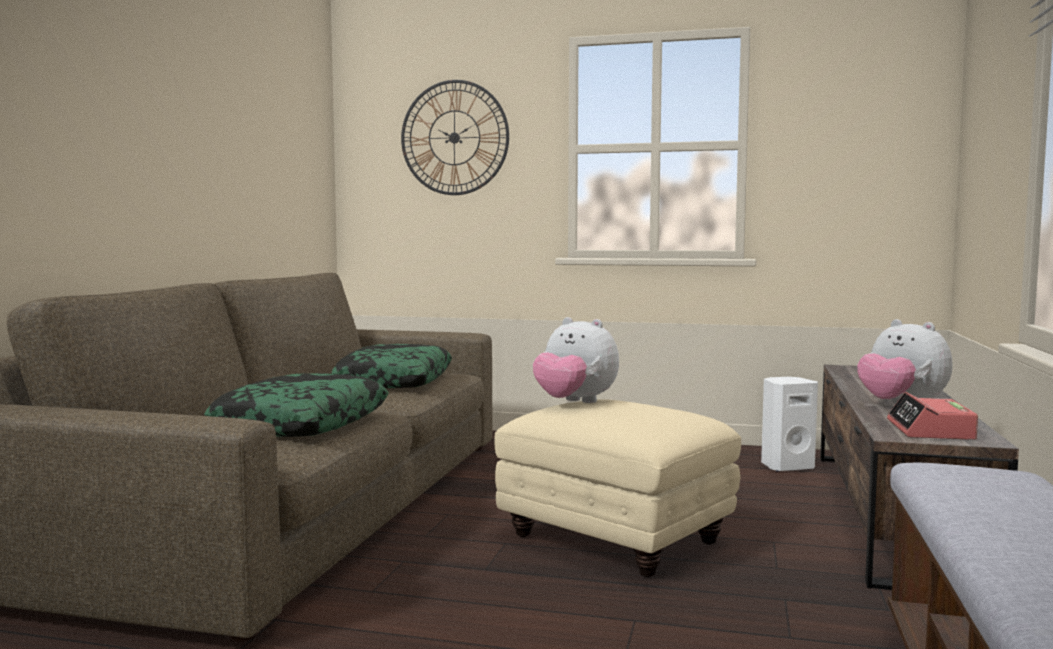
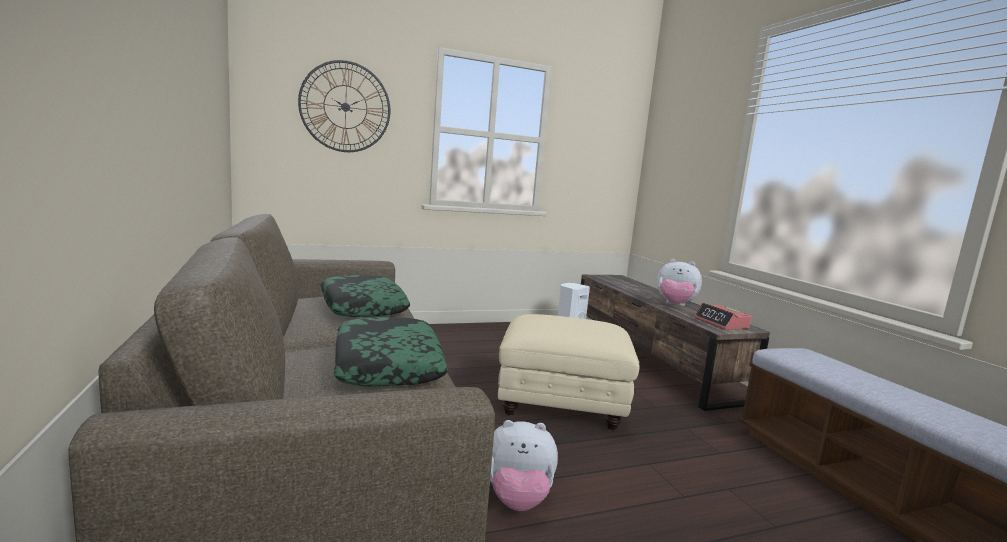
camera: 35 degrees left, 5 degrees up
(574, 402) = (535, 320): plush toy -> plush toy (517, 499)

